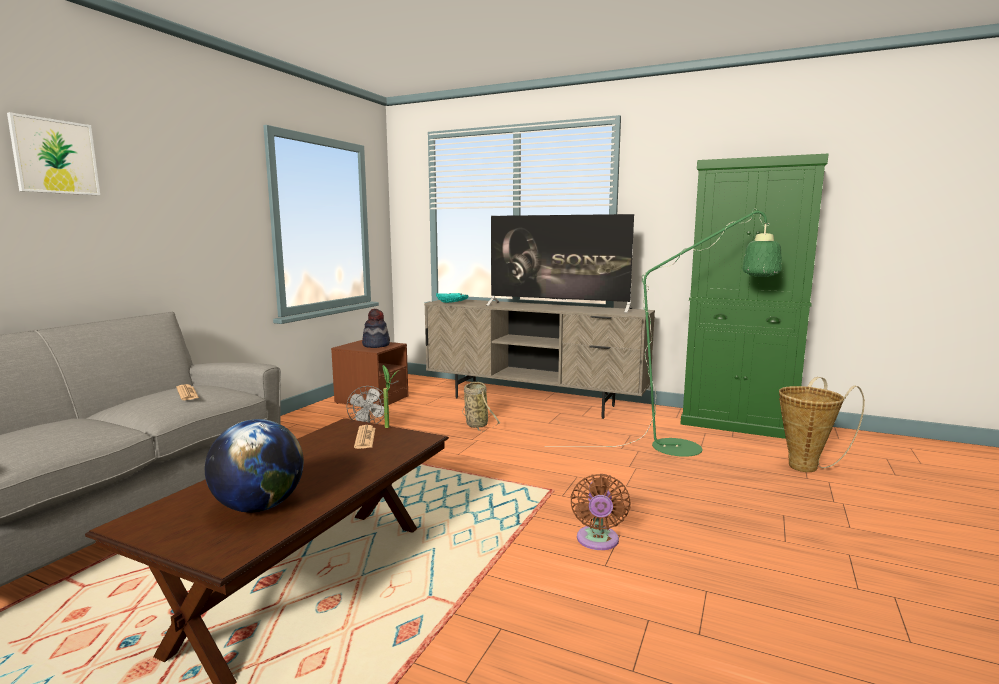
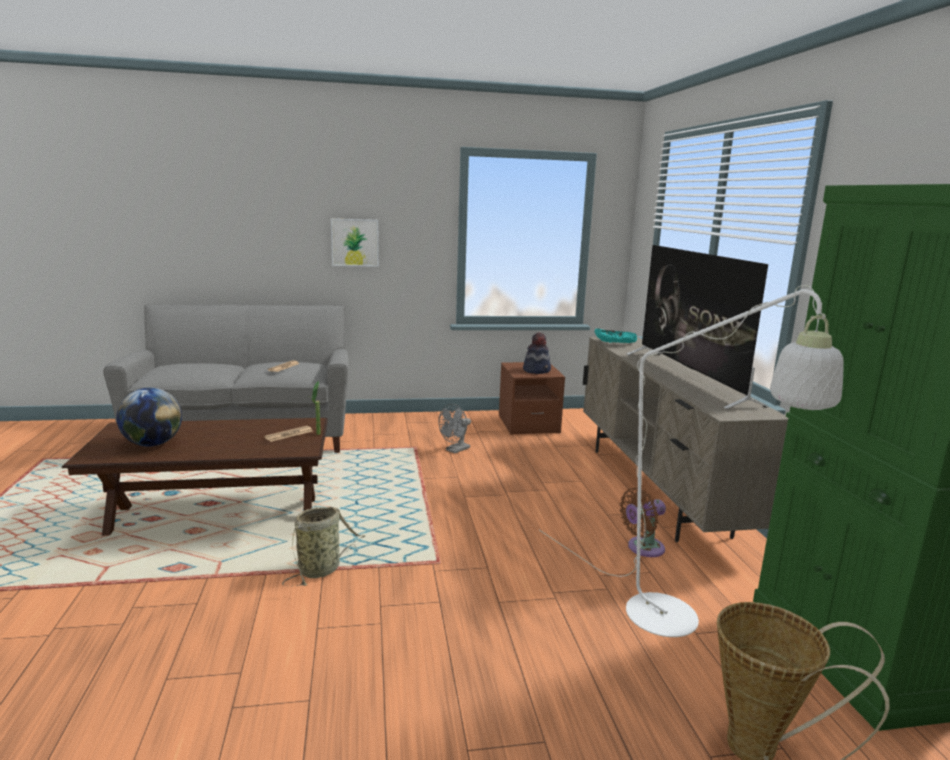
camera: 55 degrees right, 5 degrees up
(55, 156) = (277, 191): picture -> picture (355, 242)
(476, 424) = (544, 482): basket -> basket (321, 569)
(597, 541) = (358, 613): brown fan -> brown fan (642, 548)
(690, 447) = (677, 624): green floor lamp -> white floor lamp

